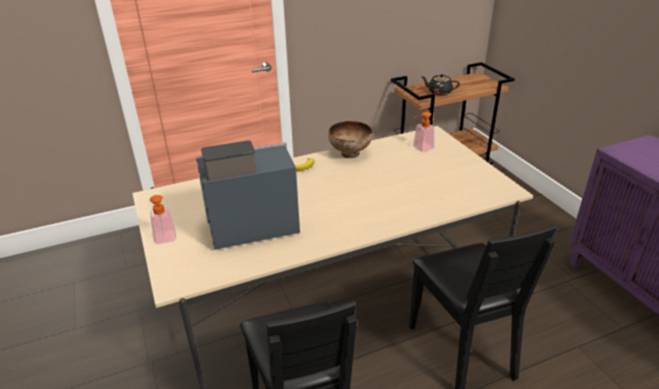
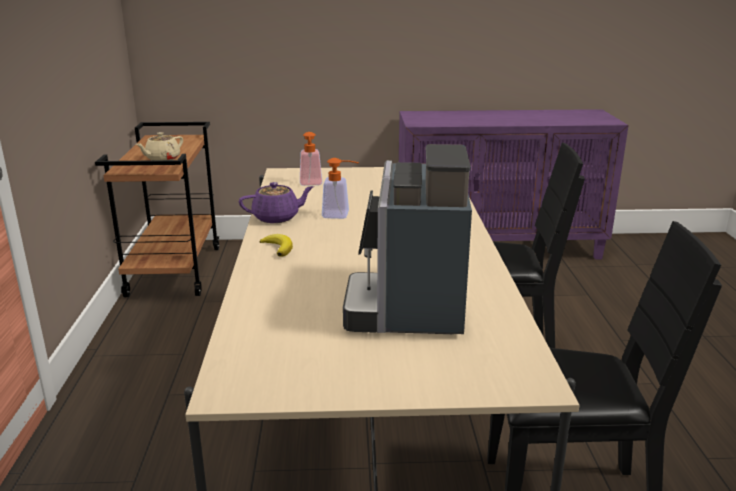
camera: 70 degrees left, 10 degrees down
(165, 240) = (400, 382): soap dispenser -> soap dispenser (341, 215)
(349, 154) = (277, 217): bowl -> purple teapot
(439, 92) = (162, 159): black teapot -> beige teapot

